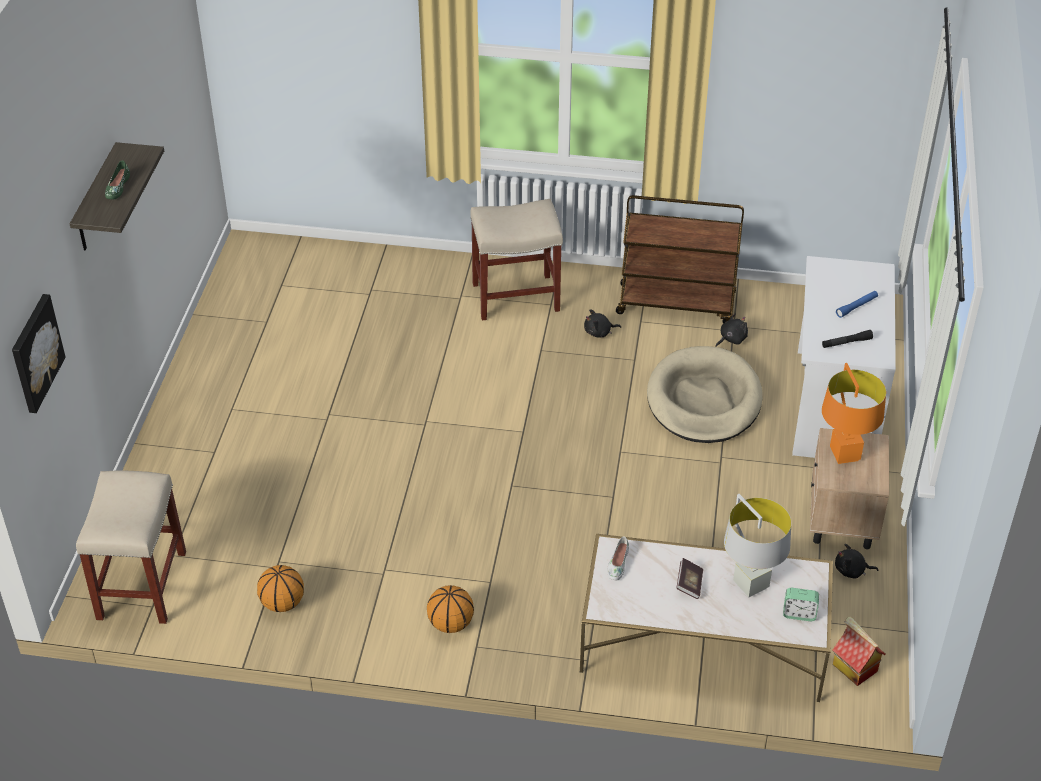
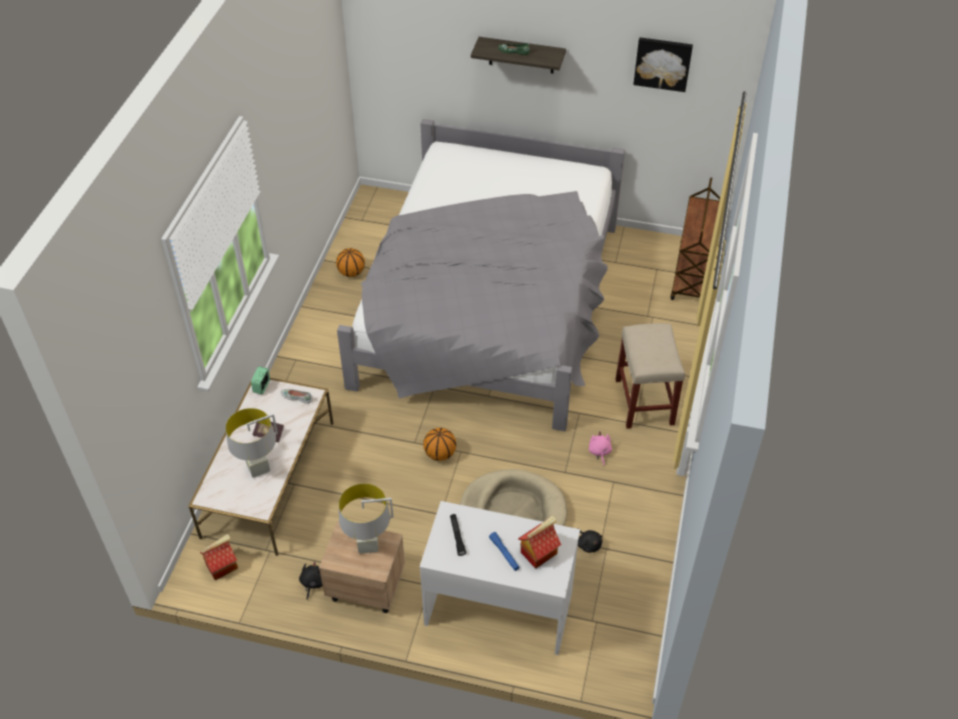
camera: 95 degrees right, 5 degrees up
(35, 353) = (403, 57): picture -> picture (663, 63)
(142, 586) = (377, 215): beige stool -> none
(353, 440) = (490, 305): none -> grey bed
(451, 624) = (316, 348): basketball -> basketball (439, 454)
(599, 332) = (599, 452): black plush toy -> pink plush toy
(677, 304) = (636, 510): brown cart -> brown cart (693, 275)
(799, 614) = (225, 493): alarm clock -> alarm clock (262, 387)
(844, 454) = (368, 545): orange table lamp -> grey table lamp
(846, 283) = (539, 552): none -> toy house

